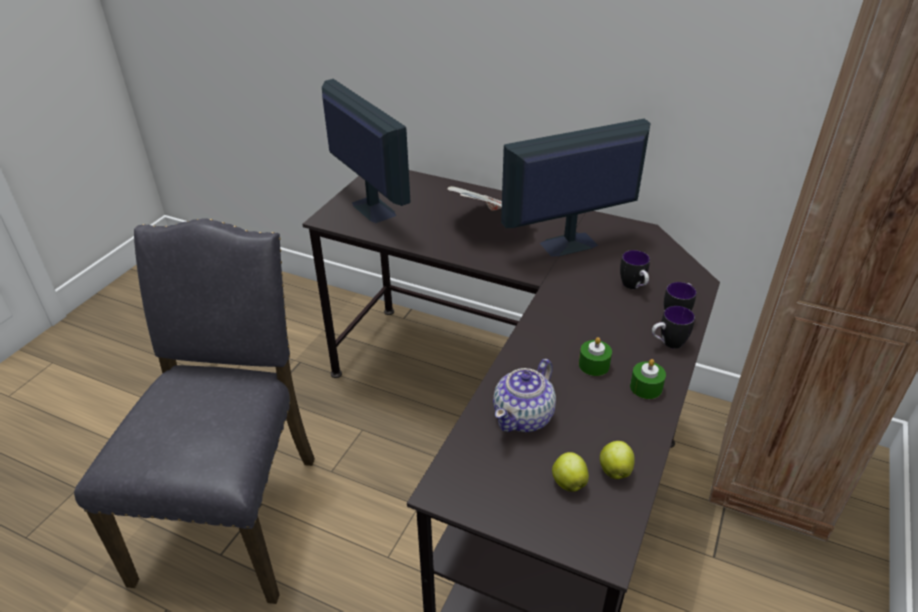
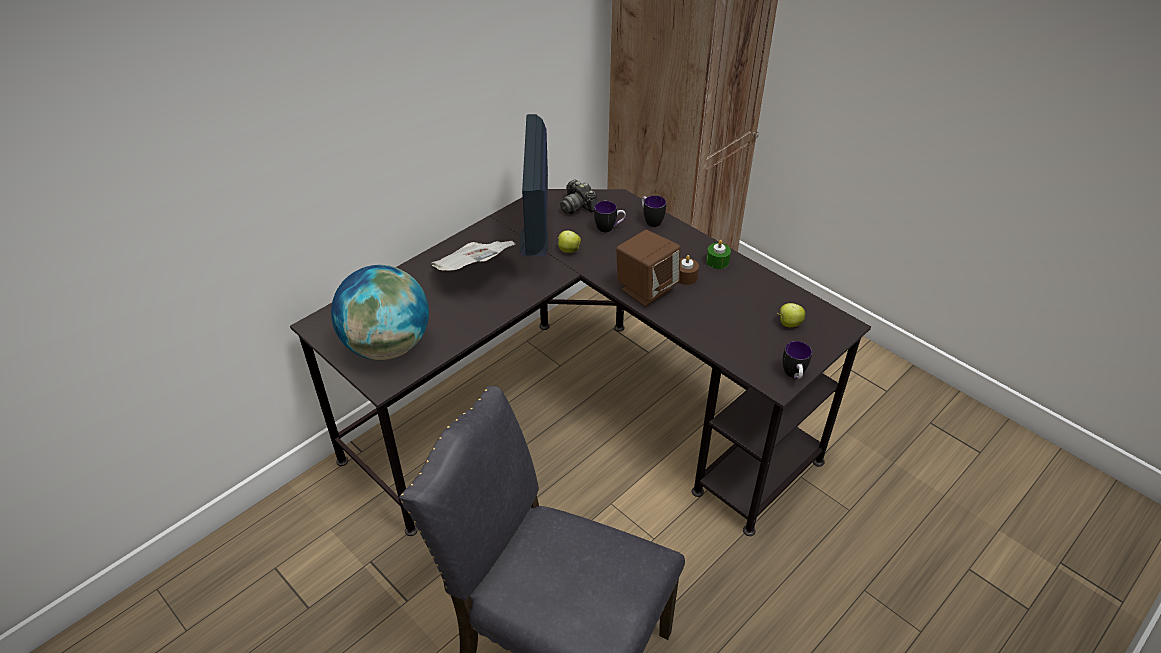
camera: 70 degrees left, 5 degrees up
(372, 208) = (388, 346): monitor -> globe
(524, 416) = (723, 326): teapot -> none
(548, 338) = (646, 289): none -> brown speaker
(594, 365) = (685, 277): green candle -> brown candle
(614, 470) = (784, 300): apple -> apple (568, 250)
(652, 256) = (577, 206): none -> camera
(667, 344) = (679, 236): mug -> mug (793, 376)

